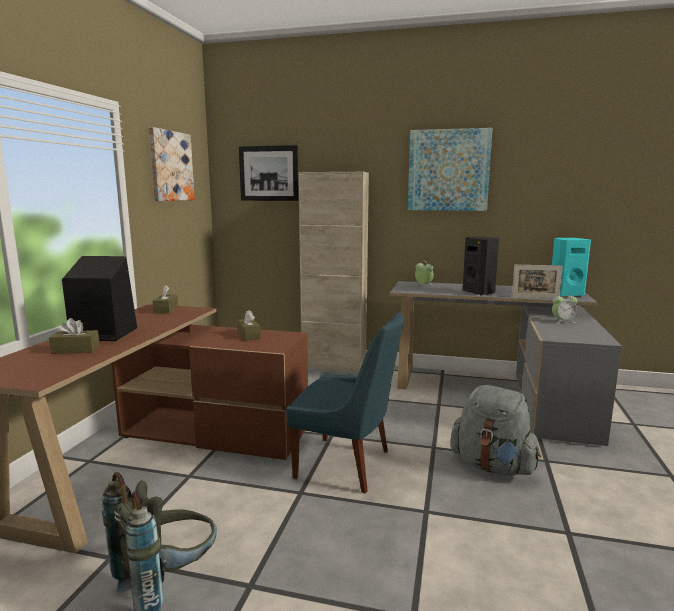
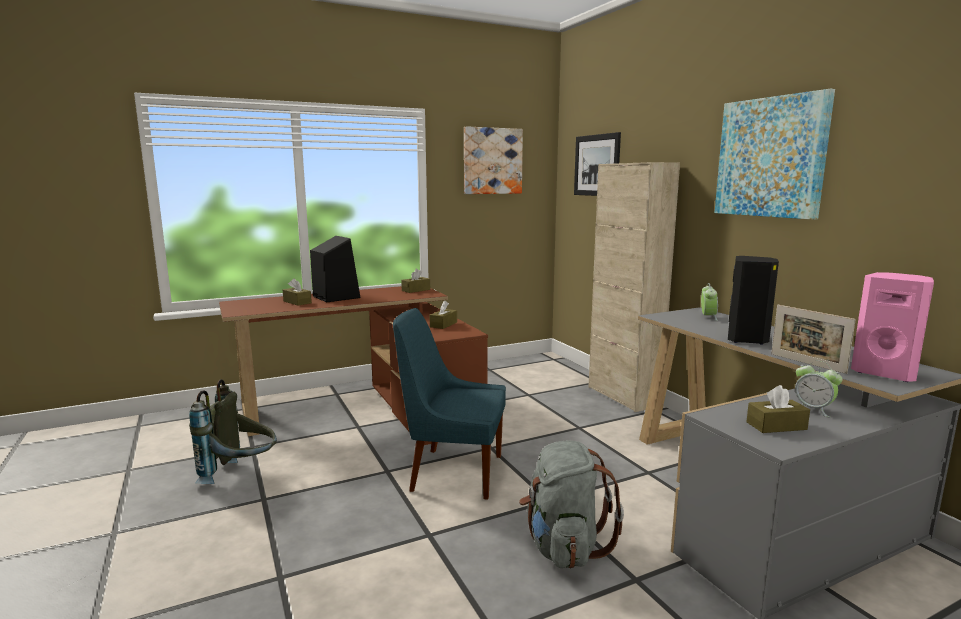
camera: 50 degrees right, 0 degrees up
(347, 465) = (453, 472): blue chair -> blue chair turned 120 degrees clockwise
(565, 294) = (885, 373): turquoise speaker -> pink speaker
(578, 333) = (776, 426): none -> brown tissue box

